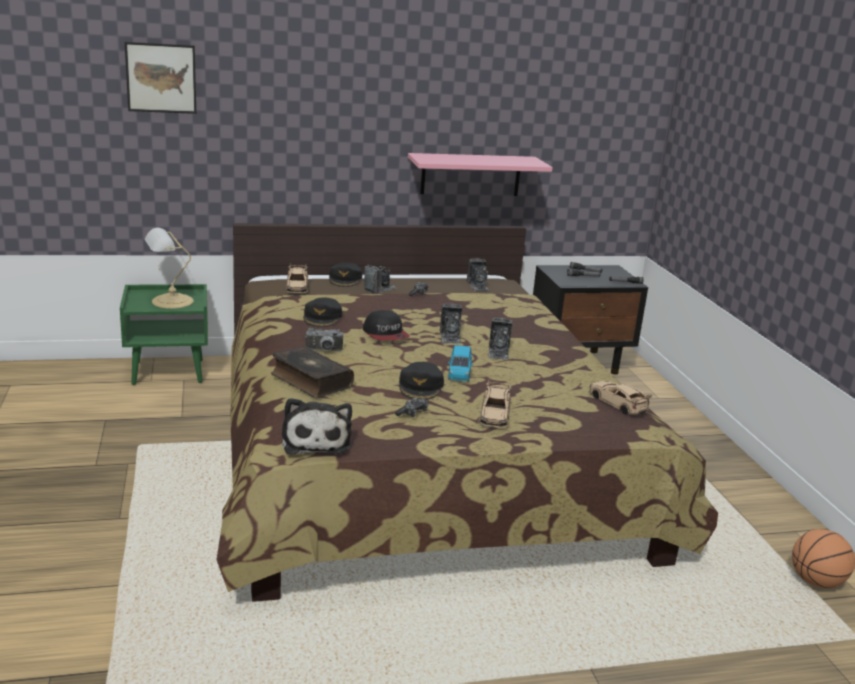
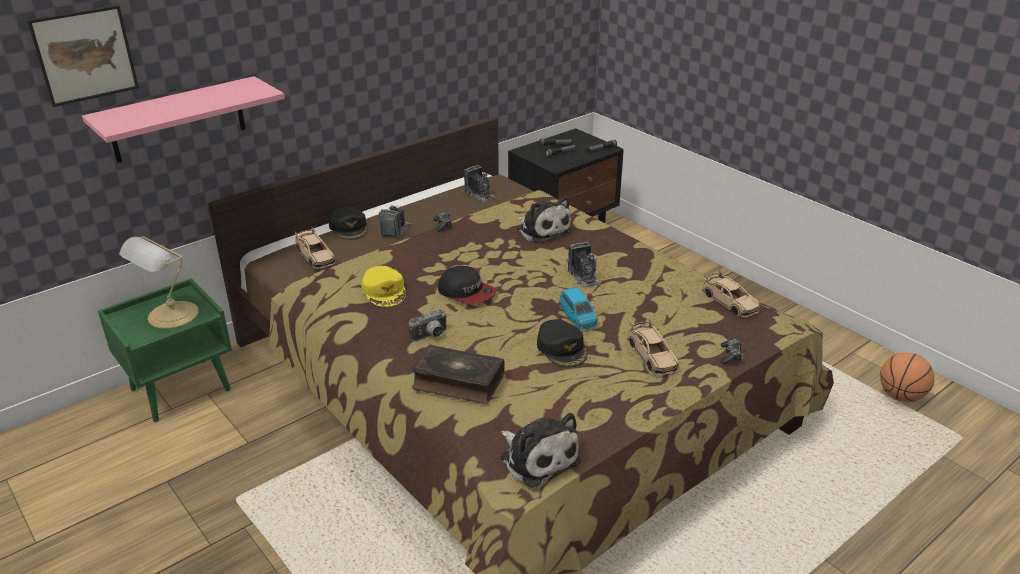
camera: 25 degrees left, 10 degrees up
(322, 317) = (384, 291): black cap -> yellow cap
(412, 413) = (587, 385): game controller -> game controller (731, 355)
(450, 337) = (525, 273): camera -> none
(471, 174) = (437, 77): pink shelf -> pink shelf (178, 120)
(500, 316) = (542, 230): none -> plush toy
(617, 403) = (729, 302): beige toy car -> beige toy car turned 150 degrees counterclockwise

